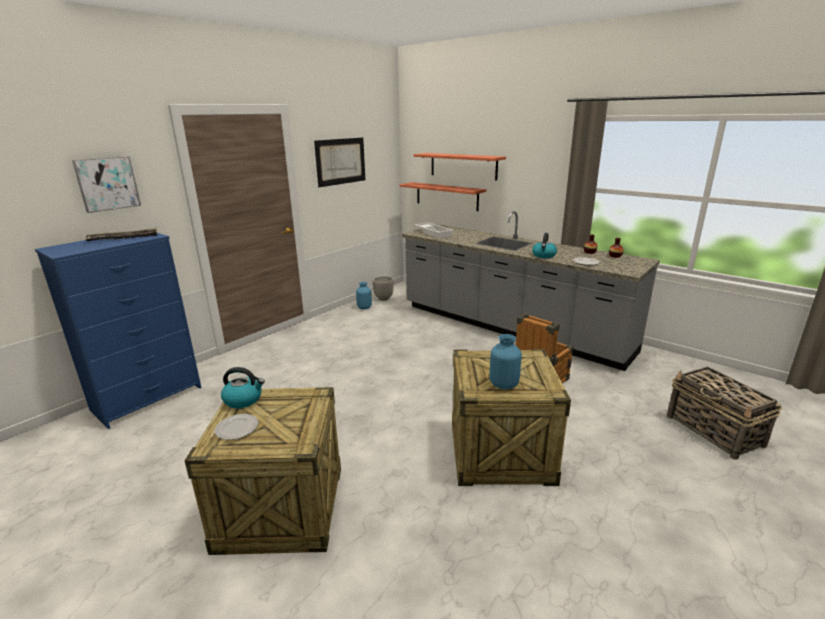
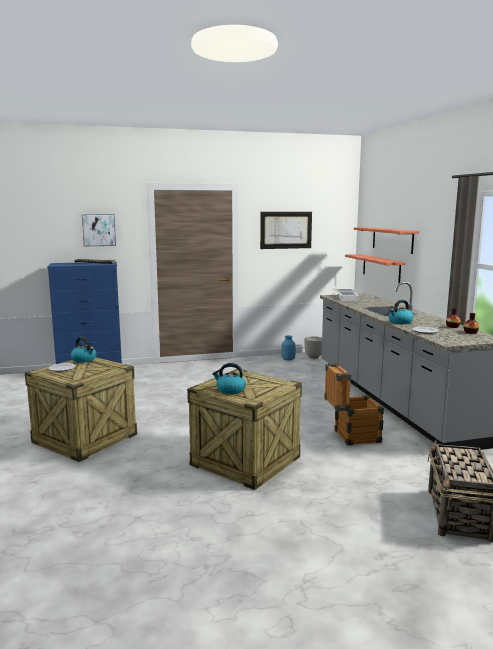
camera: 35 degrees right, 10 degrees down
(504, 384) = (230, 390): blue vase -> kettle

